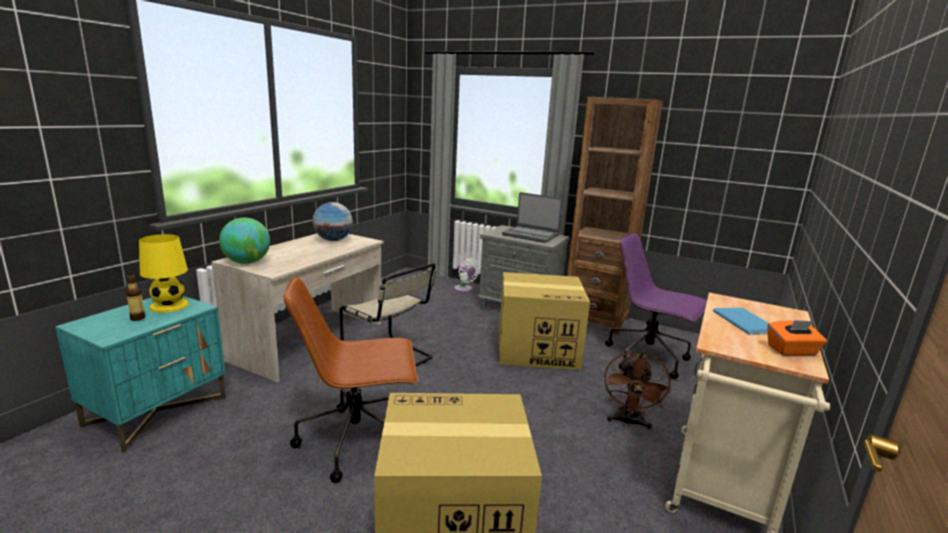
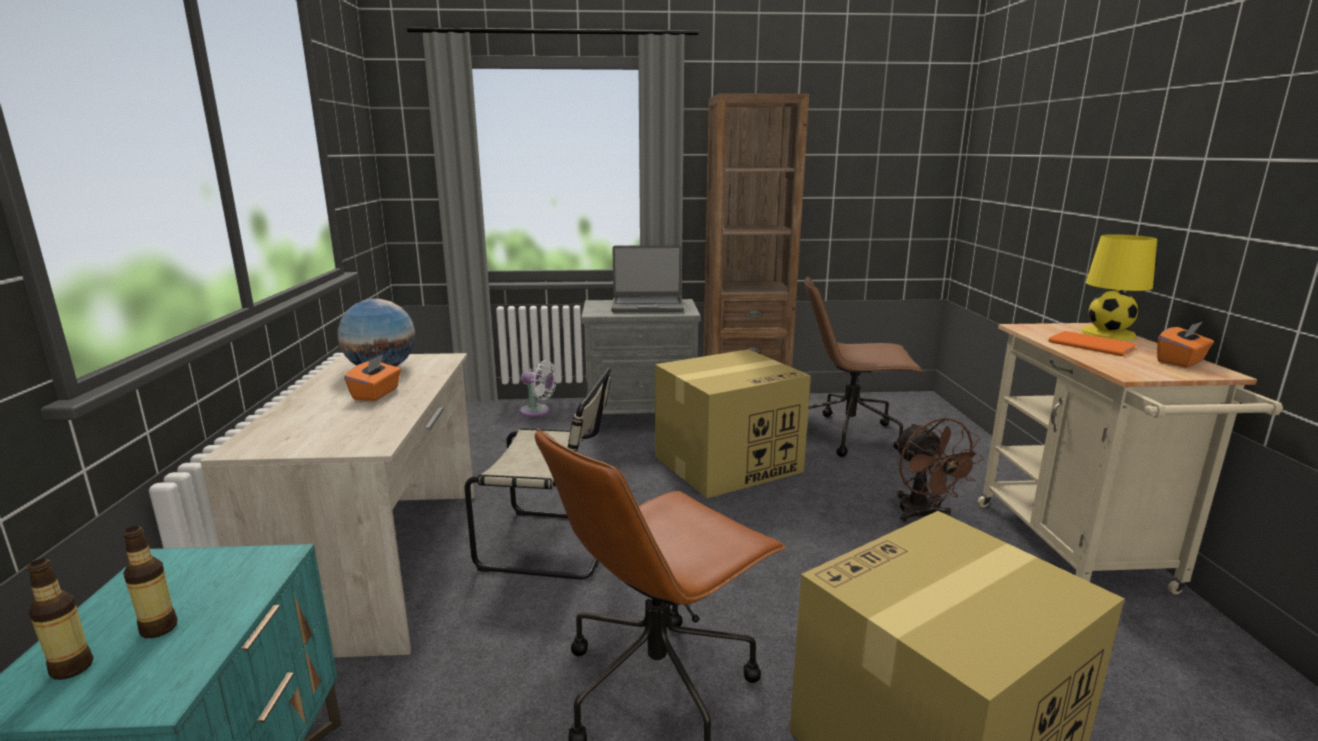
camera: 30 degrees left, 0 degrees up
(104, 321) = (72, 668): none -> bottle
(169, 306) = (195, 578): yellow table lamp -> yellow table lamp (1108, 334)
(247, 262) = (286, 443): globe -> none
(311, 251) = (376, 394): none -> orange tissue box
(648, 358) = (850, 435): purple office chair -> brown office chair
(745, 321) = (1090, 344): blue book -> orange book

